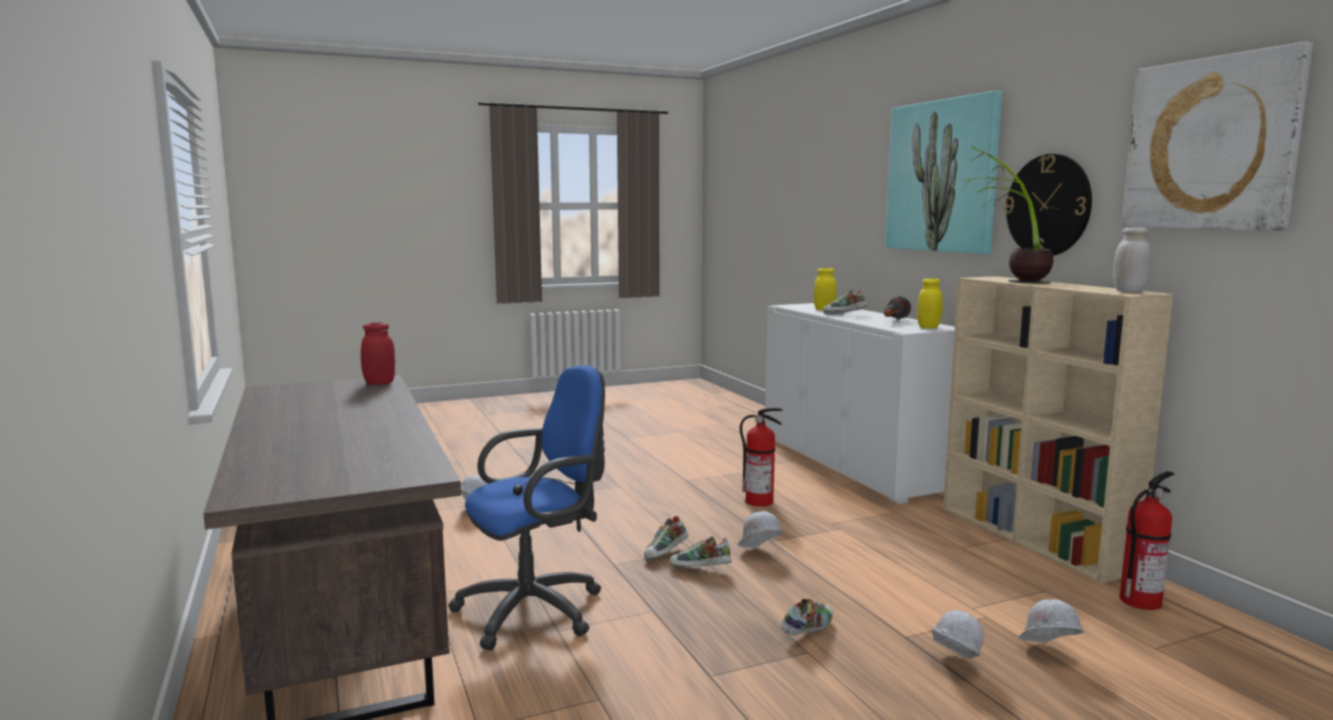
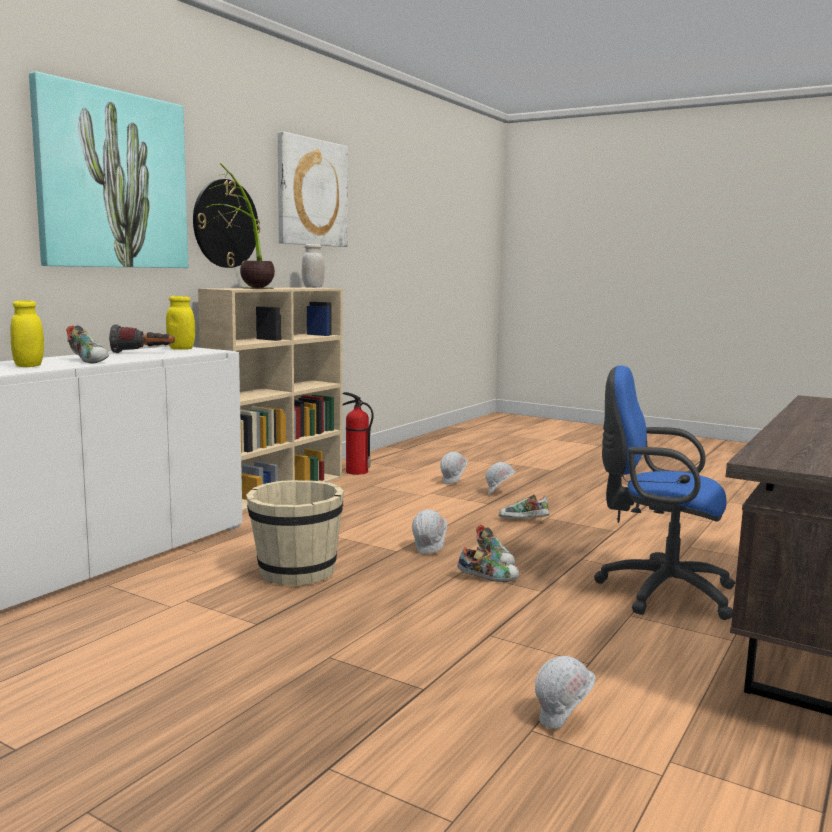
camera: 125 degrees left, 0 degrees up
(379, 383) = (773, 456): red jar -> none
(760, 501) = (296, 572): fire extinguisher -> beige bucket

